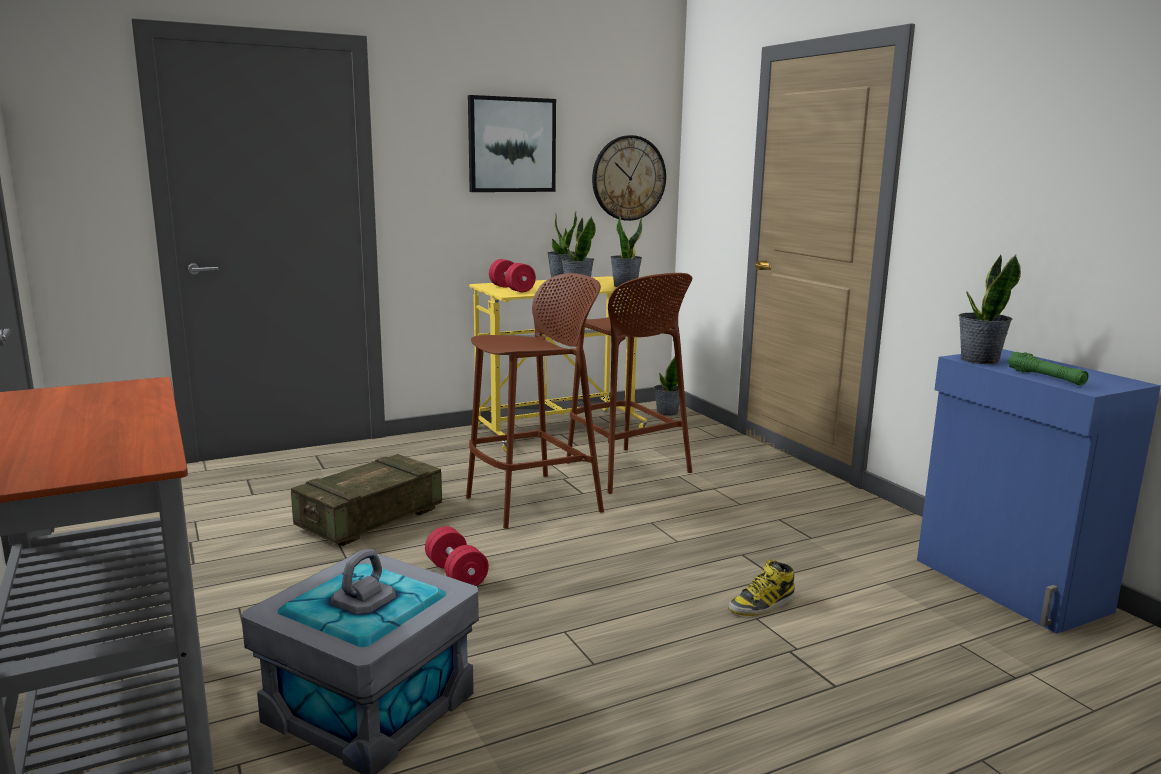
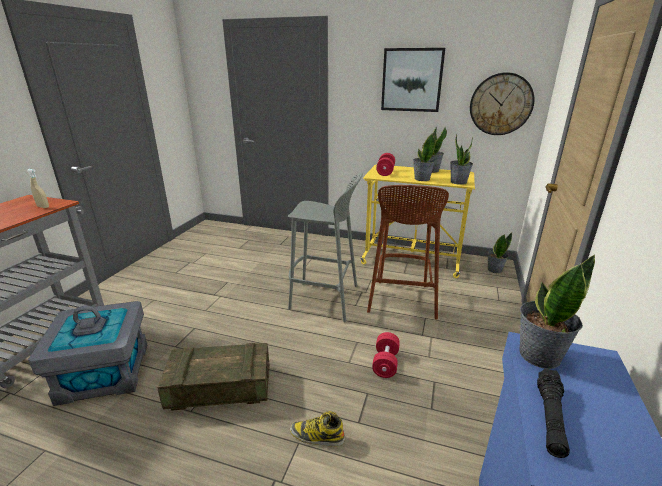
camera: 45 degrees right, 10 degrees up
(126, 393) = (43, 207): none -> beige spray bottle
(370, 519) = (252, 278): crate -> crate (220, 388)
(456, 574) = (231, 324): red dumbbell -> red dumbbell (385, 363)
(534, 501) = (325, 299): brown stool -> grey stool
(1045, 377) = (550, 417): green flashlight -> black flashlight

